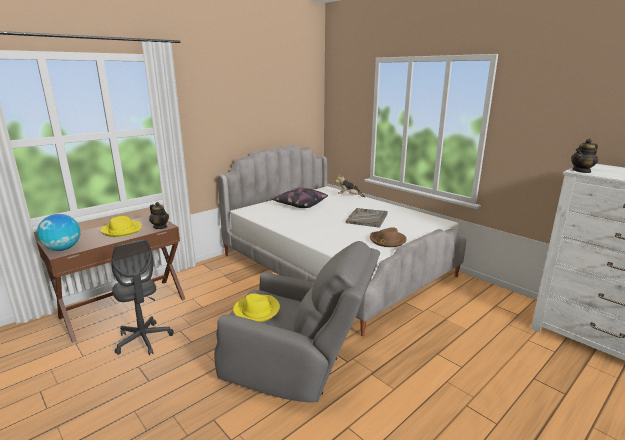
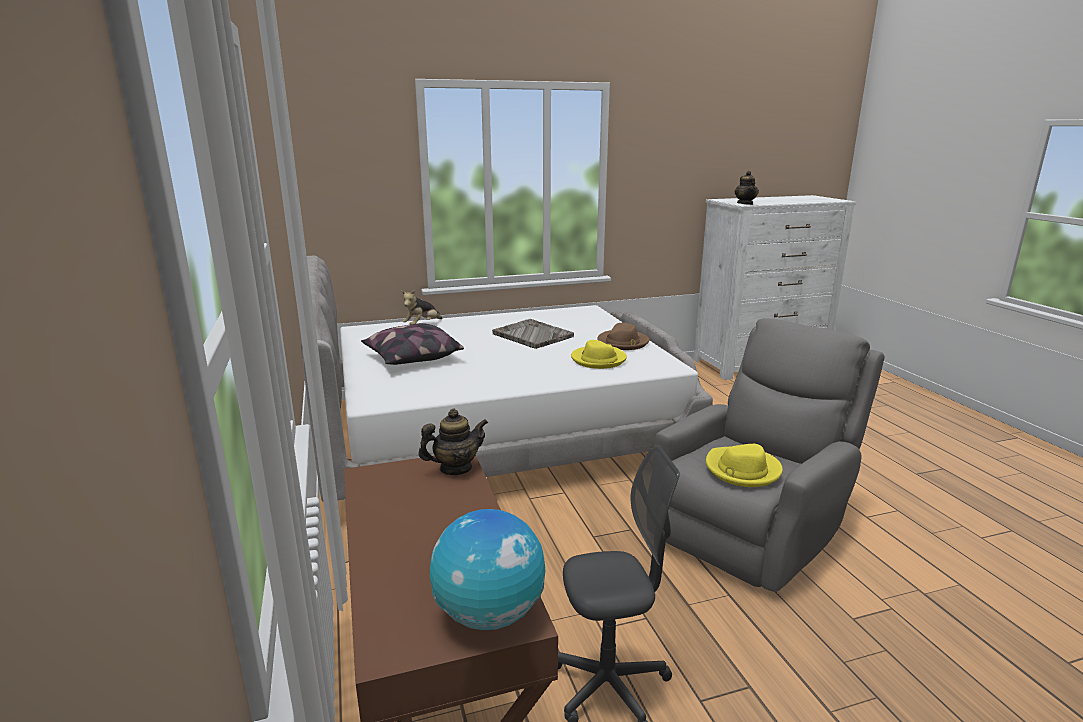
camera: 65 degrees left, 0 degrees up
(122, 230) = (425, 517): yellow hat -> yellow hat (598, 359)

